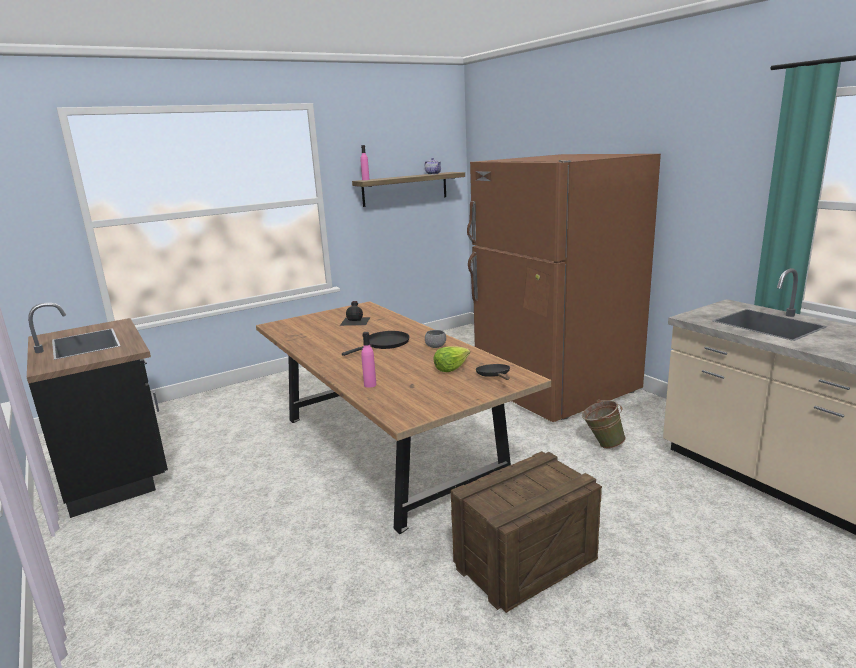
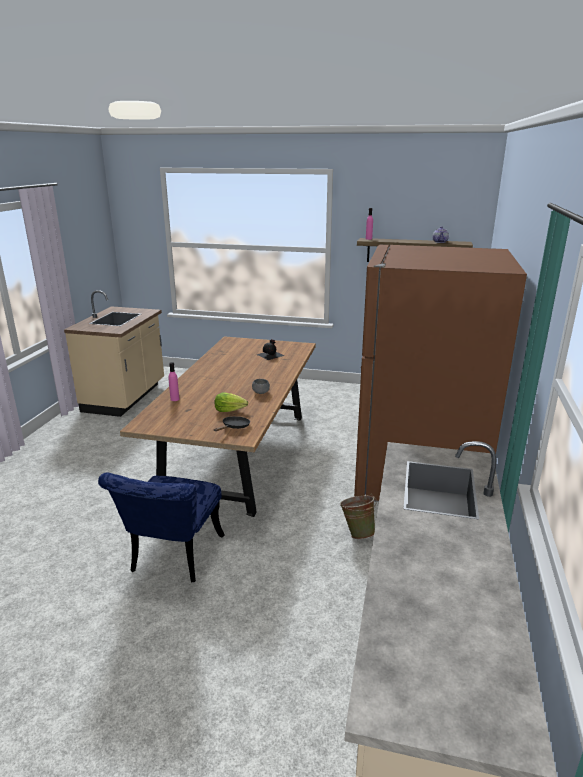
camera: 45 degrees right, 5 degrees up
(117, 469) = (126, 398): black counter -> beige counter
(385, 344) = (243, 377): black frying pan -> none
(524, 562) = (172, 558): crate -> blue chair

